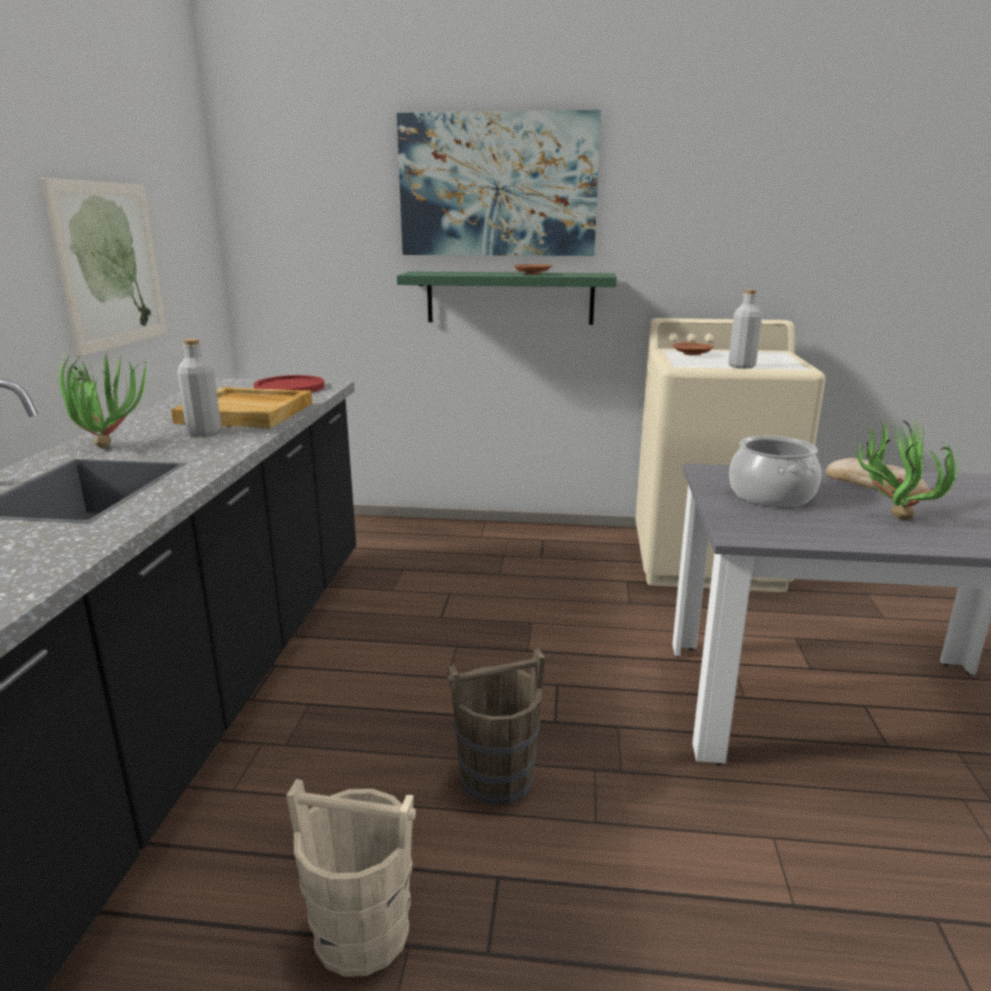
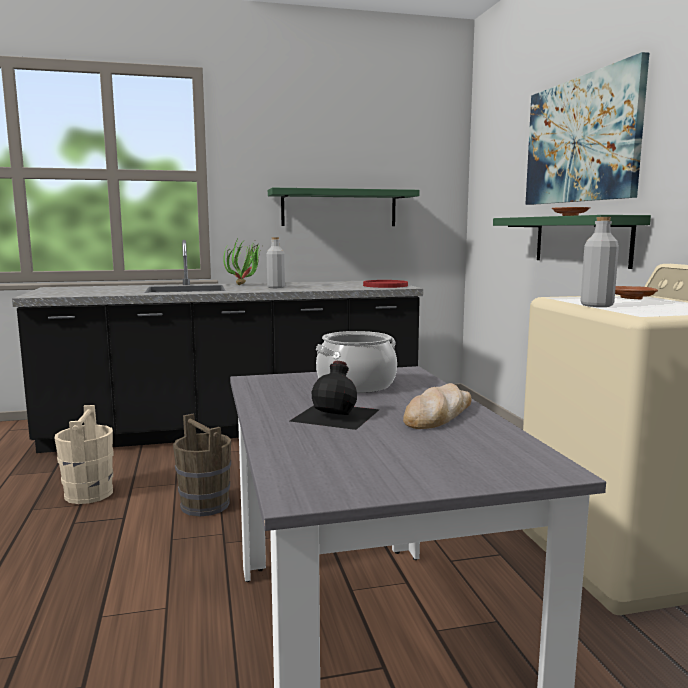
camera: 70 degrees right, 10 degrees down
(110, 265) = (339, 208): picture -> green shelf
(247, 412) = (320, 287): beige tray -> none
(890, 515) = (337, 415): potted plant -> black bottle

